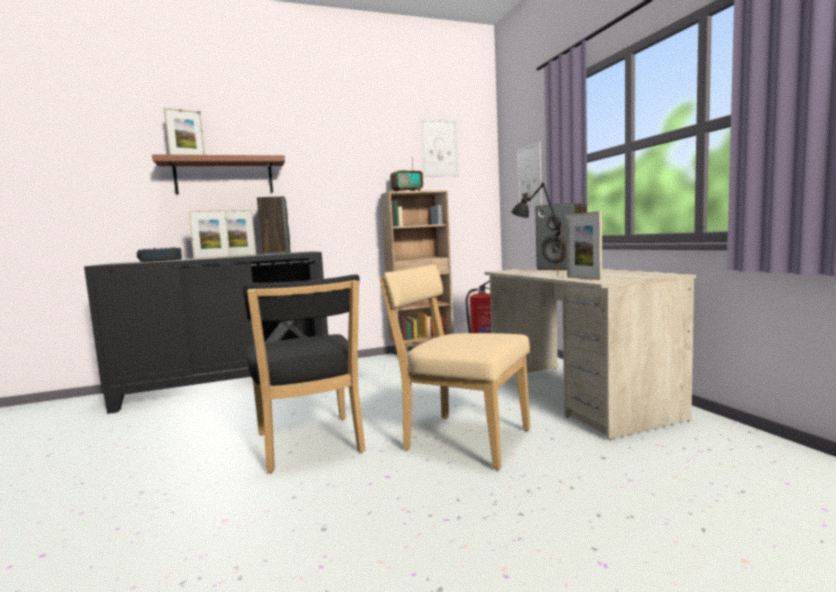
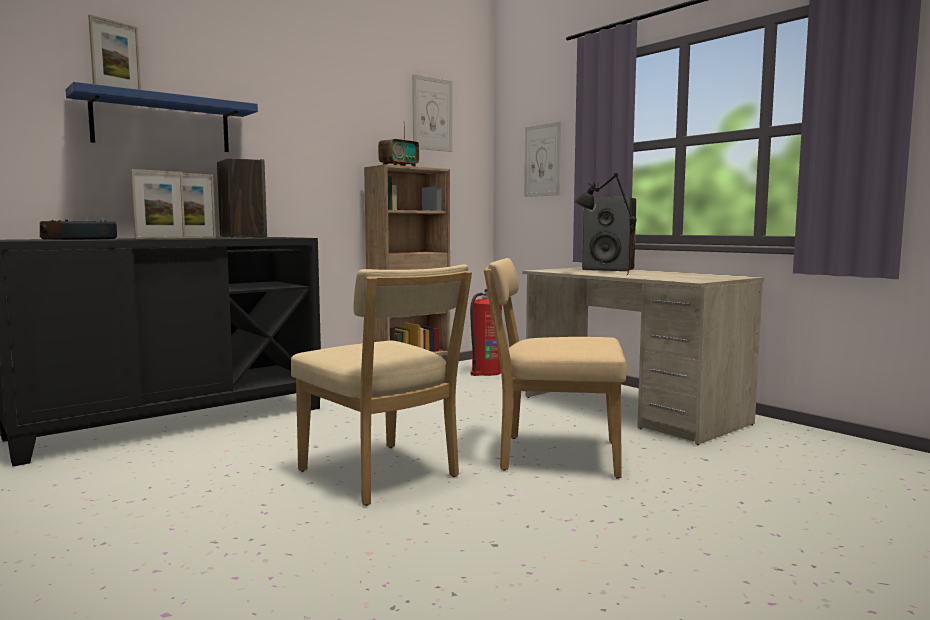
camera: 20 degrees left, 0 degrees up
(224, 176) = (162, 123): brown shelf -> blue shelf
(310, 445) = (383, 476): black chair -> beige chair
(583, 278) = (665, 278): picture frame -> none

